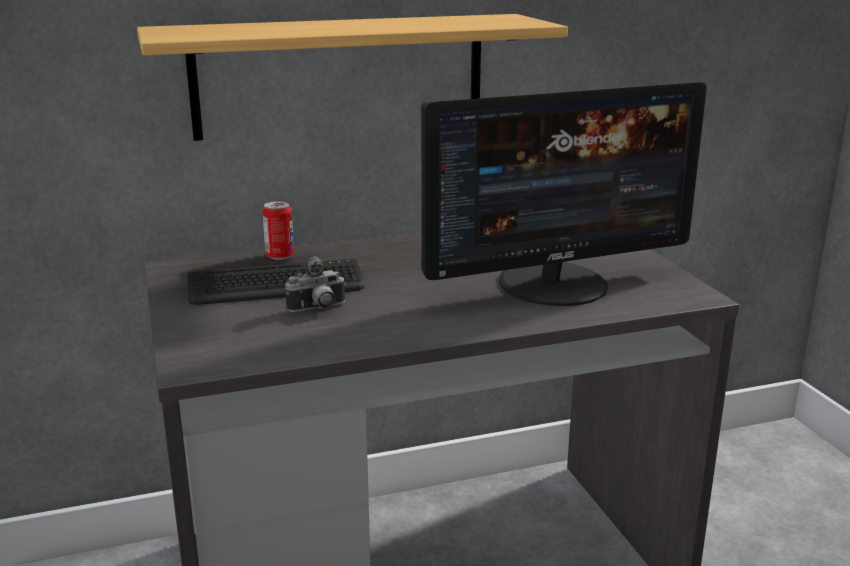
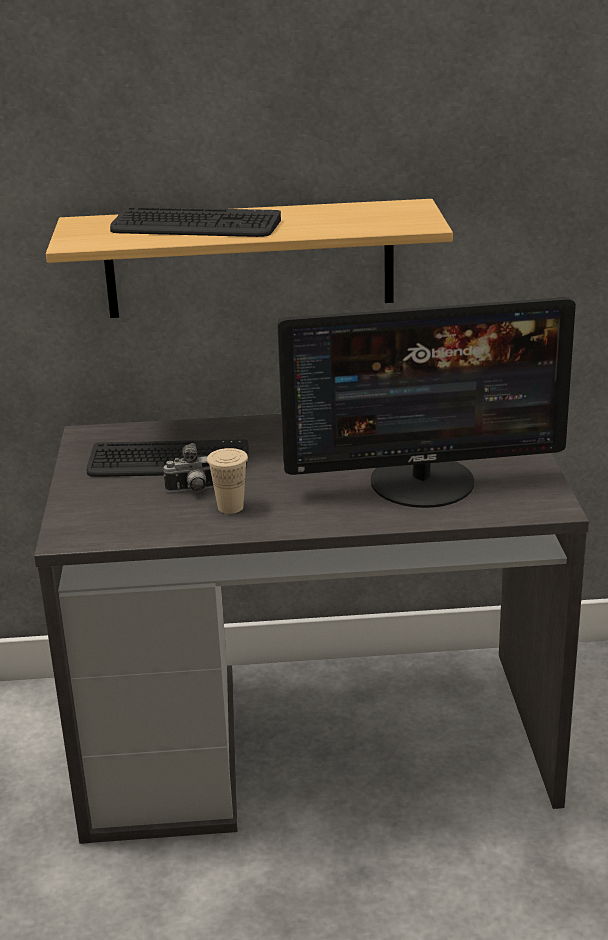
camera: 15 degrees right, 5 degrees up
(279, 256) = (185, 428): can -> none
(297, 27) = (195, 226): none -> keyboard
(368, 321) = (230, 507): none -> beige cup

